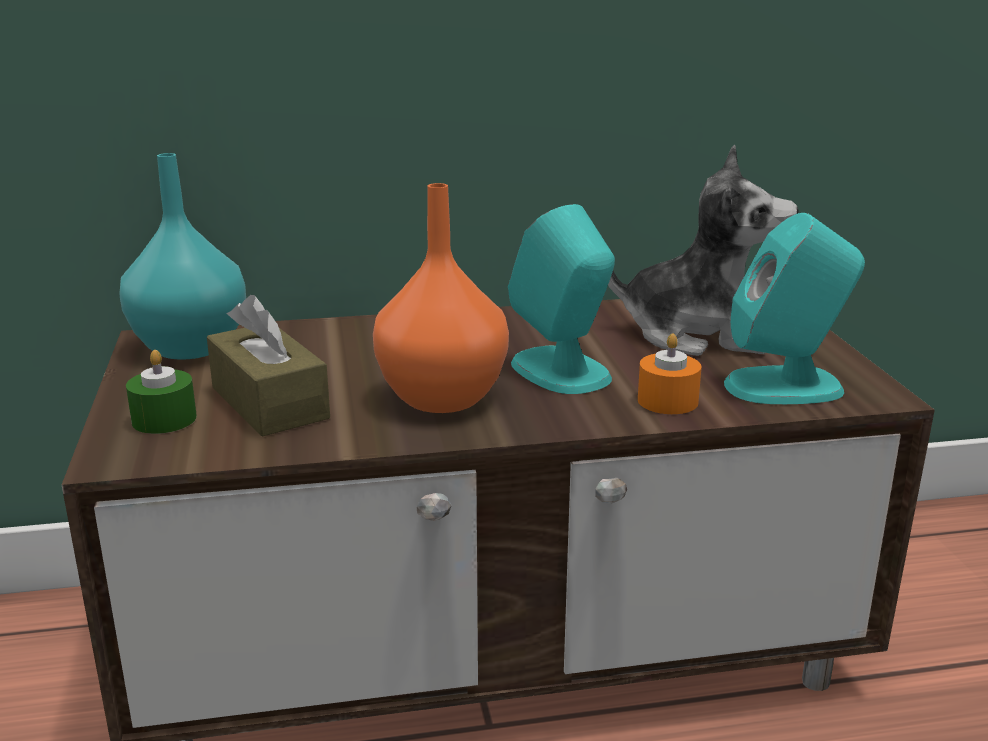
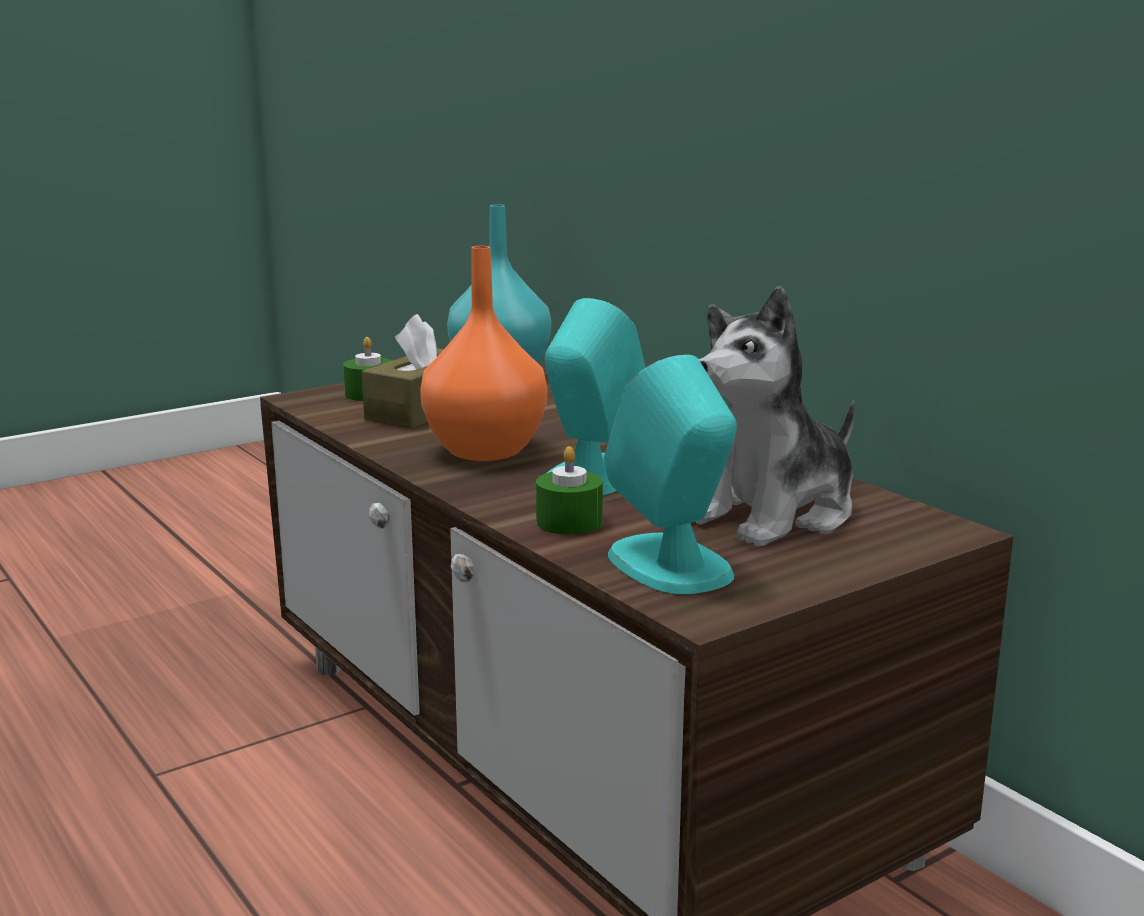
camera: 65 degrees right, 5 degrees down
(667, 401) = (569, 522): orange candle -> green candle
(697, 334) = (774, 514): plush toy -> plush toy turned 60 degrees clockwise

